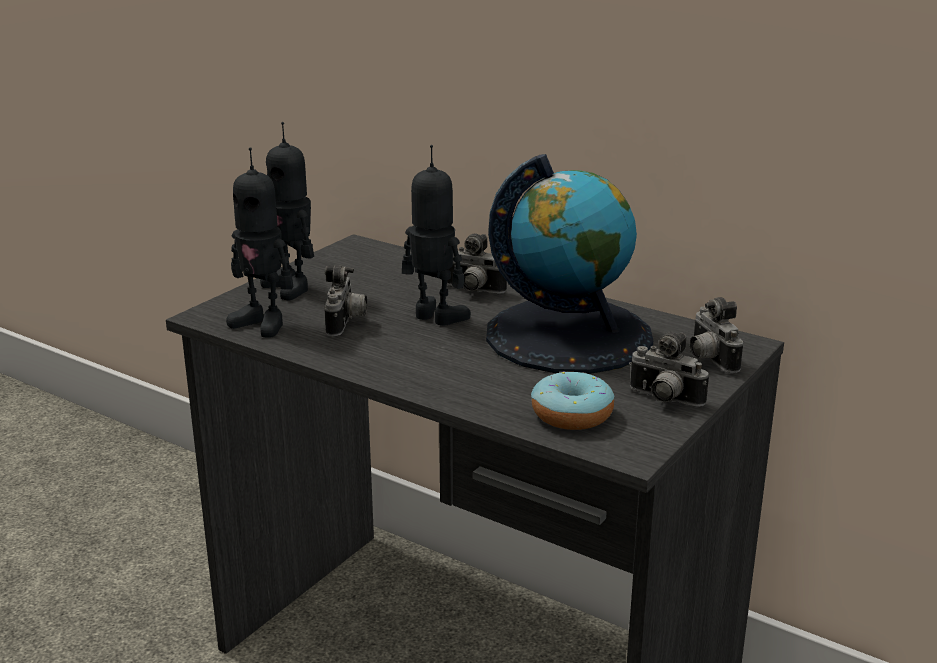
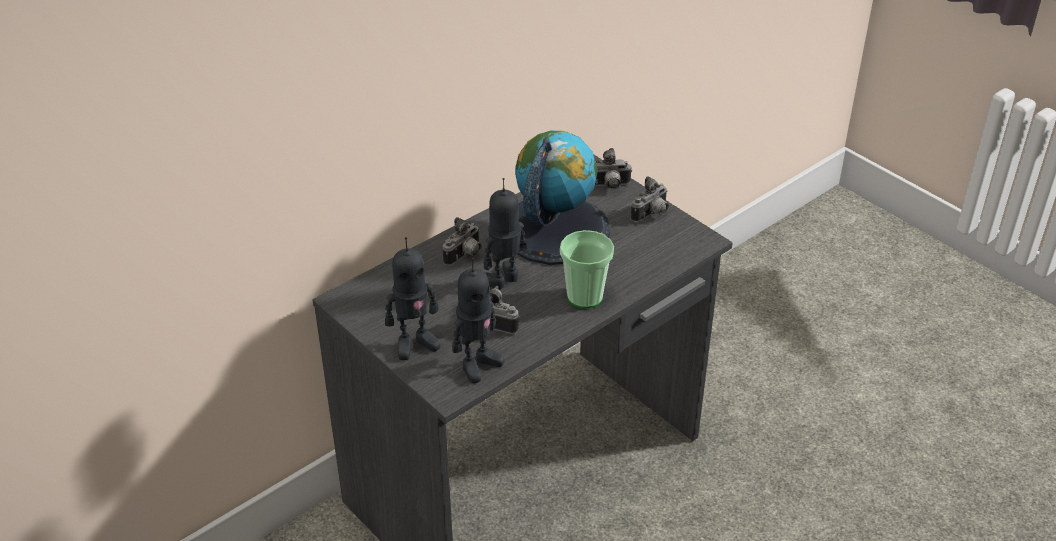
camera: 75 degrees left, 15 degrees up
(427, 371) = (585, 297): none -> cup
(572, 415) = (658, 251): donut -> none

